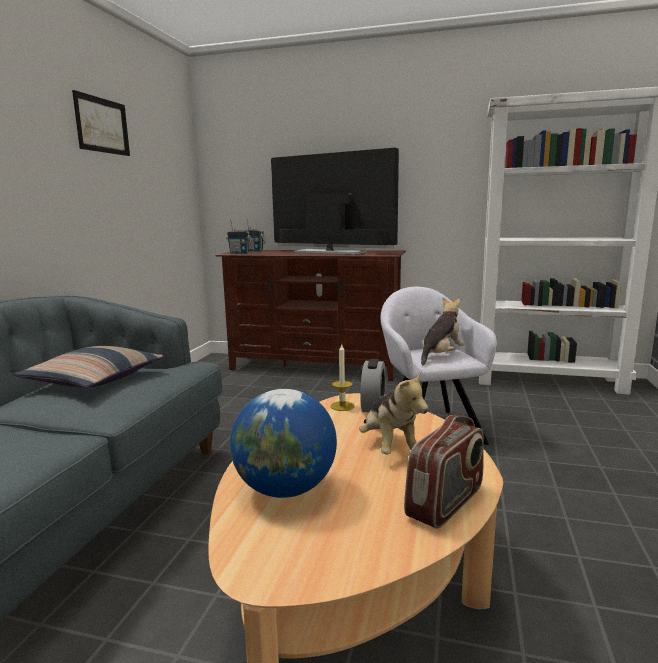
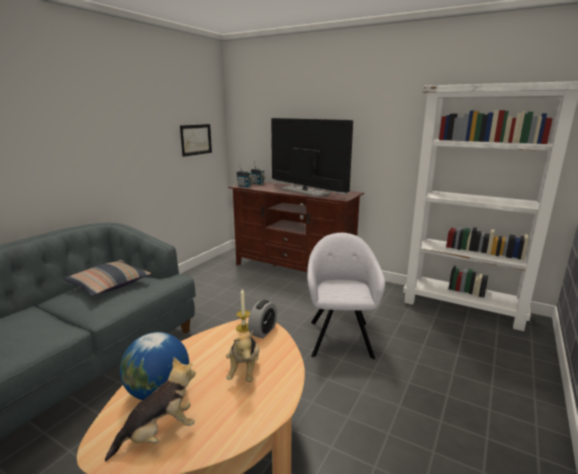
camera: 15 degrees right, 5 degrees up
(102, 125) = (147, 105): picture -> picture (196, 139)
(440, 356) = (347, 289): plush toy -> plush toy (159, 434)
(446, 503) = (240, 425): radio -> none

